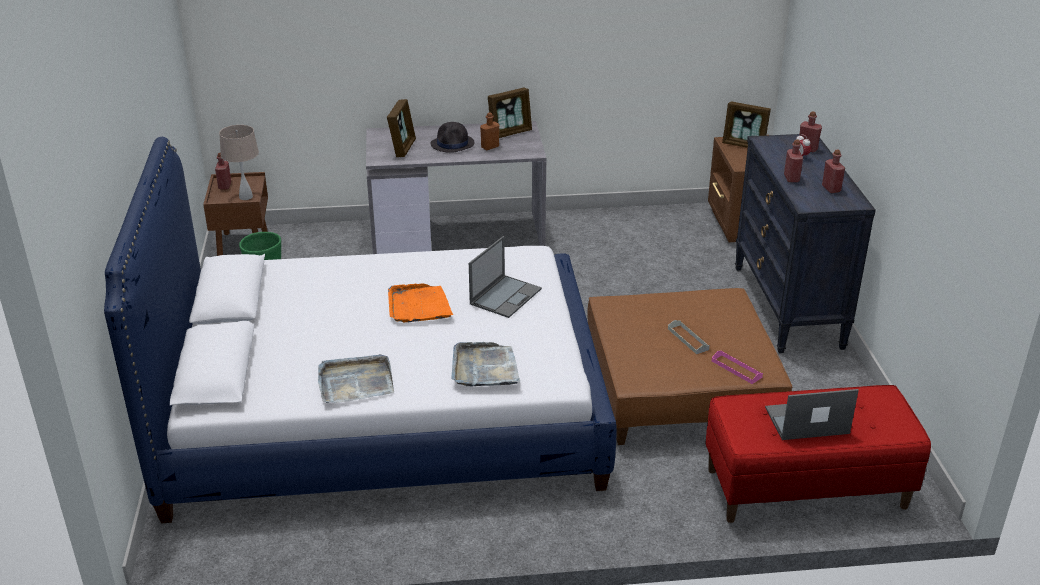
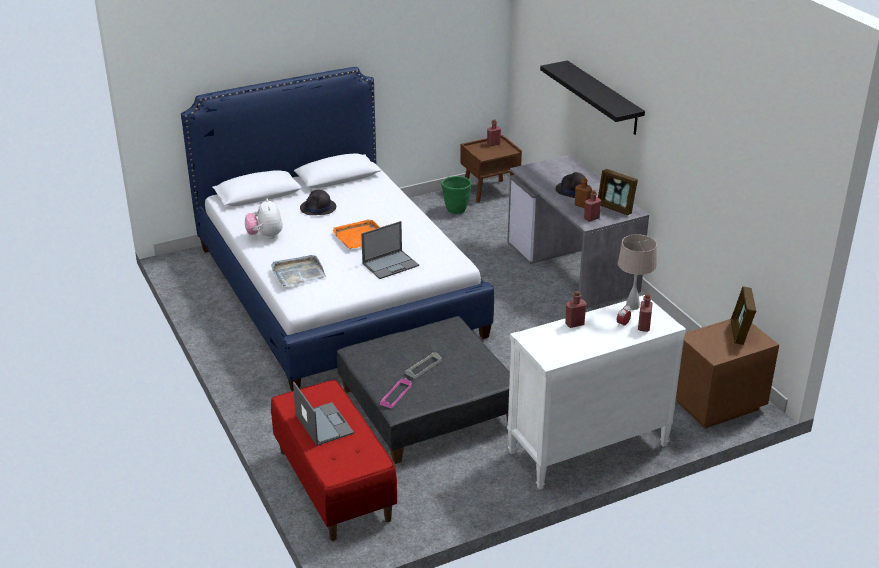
camera: 70 degrees right, 0 degrees up
(246, 197) = (484, 154): beige table lamp -> beige table lamp (633, 306)
(310, 325) = (318, 208): none -> black hat
(355, 382) = (265, 236): grey tray -> plush toy
(403, 148) = (549, 174): picture frame -> none
(420, 31) = (603, 98): none -> black shelf
(506, 296) = (391, 264): laptop -> laptop turned 45 degrees counterclockwise
(678, 388) = (427, 407): brown ottoman -> grey ottoman
(788, 307) = (587, 449): black dresser -> white dresser
(831, 189) = (569, 345): red bottle -> red bottle (591, 218)

